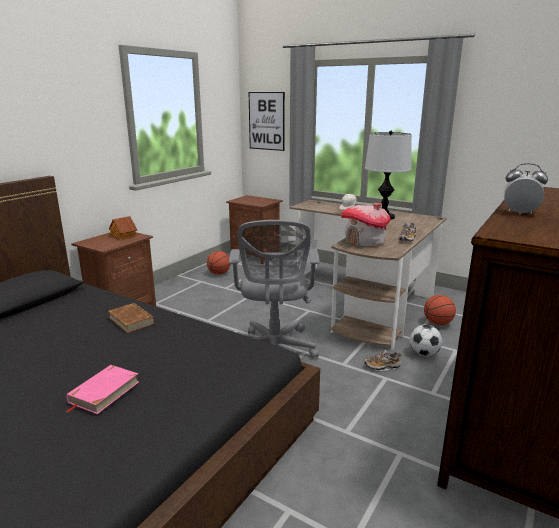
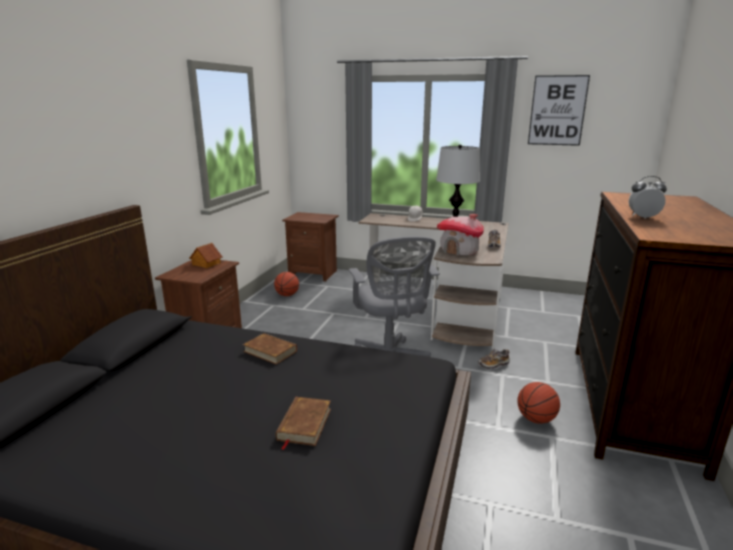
camera: 15 degrees left, 0 degrees up
(104, 392) = (304, 424): pink book -> brown book
(266, 121) = (317, 136): picture -> picture (557, 110)
(424, 354) = (521, 348): football -> none
(437, 323) = (517, 320): basketball -> basketball (536, 419)

